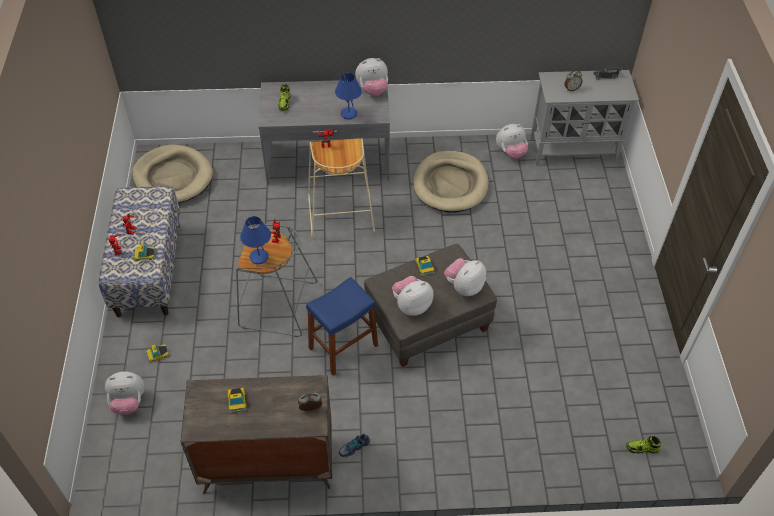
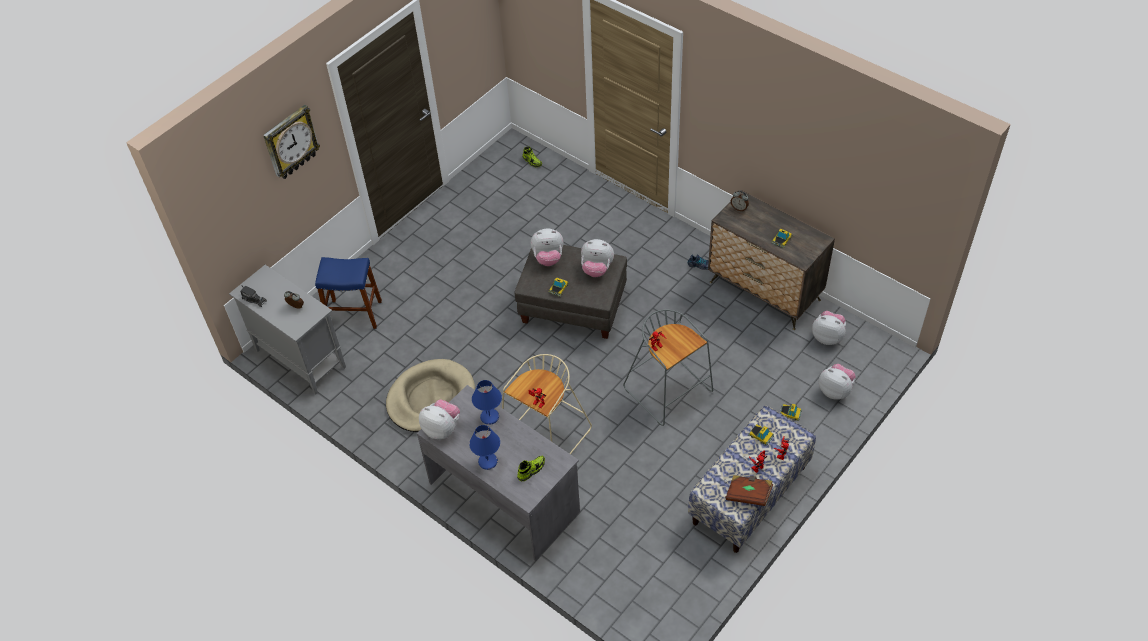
camera: 135 degrees left, 0 degrees up
(125, 209) = (748, 494): none -> brown book
(173, 177) = (658, 585): beige dog bed -> none
(258, 257) = (683, 339): blue table lamp -> blue table lamp (488, 462)
(343, 347) = (649, 329): blue stool -> blue stool (354, 314)
(510, 152) = (348, 392): plush toy -> plush toy (827, 336)
(689, 60) = (290, 142): none -> wall clock

